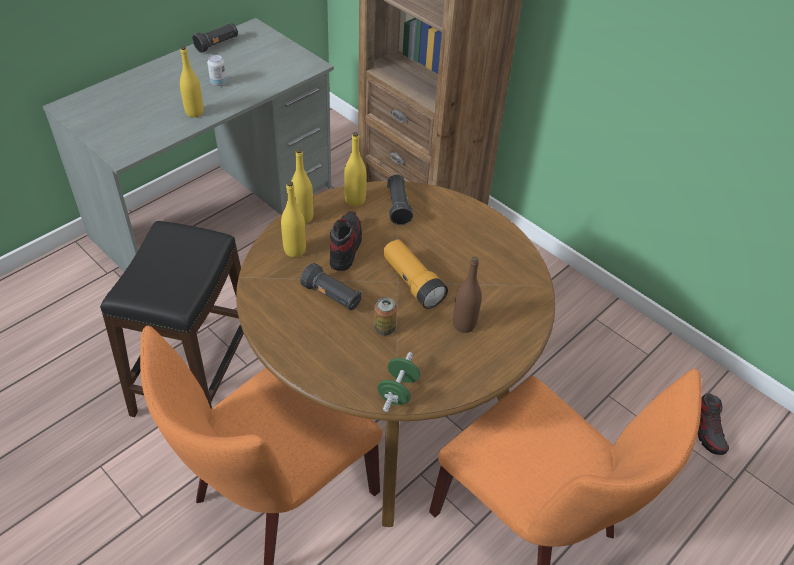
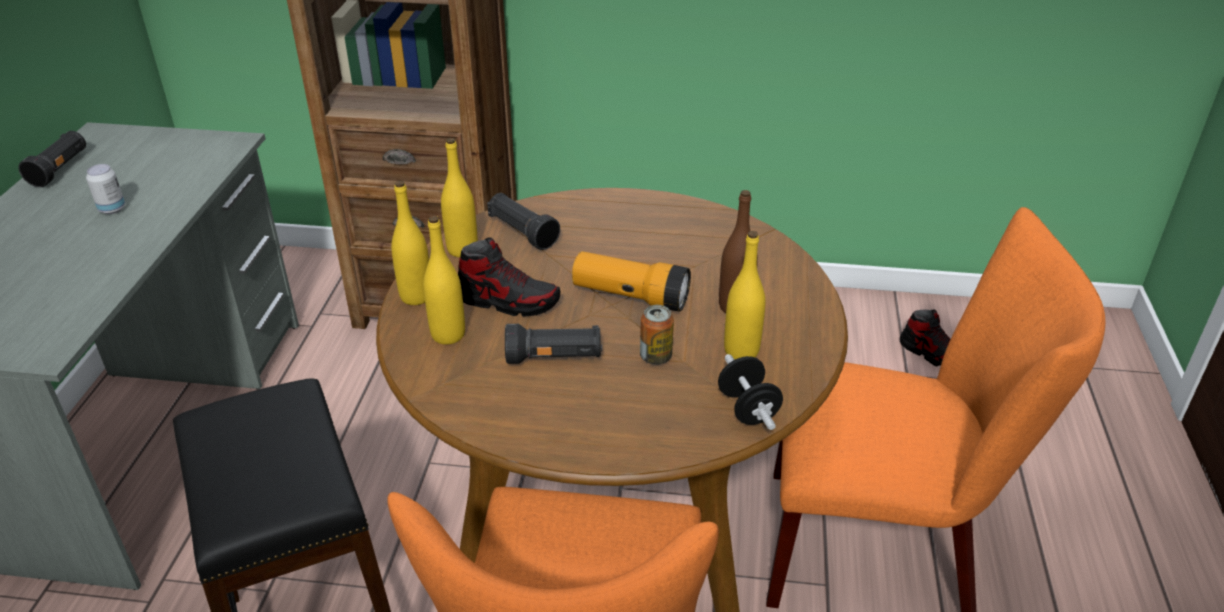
camera: 35 degrees left, 10 degrees down
(194, 112) = (112, 255): yellow bottle -> yellow bottle (741, 351)
(345, 247) = (508, 301): shoe -> shoe turned 135 degrees clockwise
(398, 391) = (748, 409): green dumbbell -> black dumbbell

